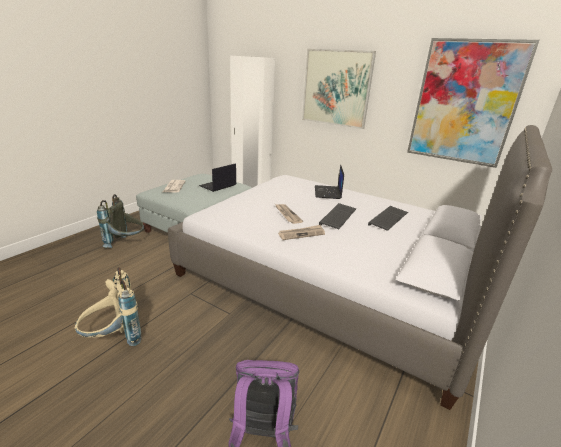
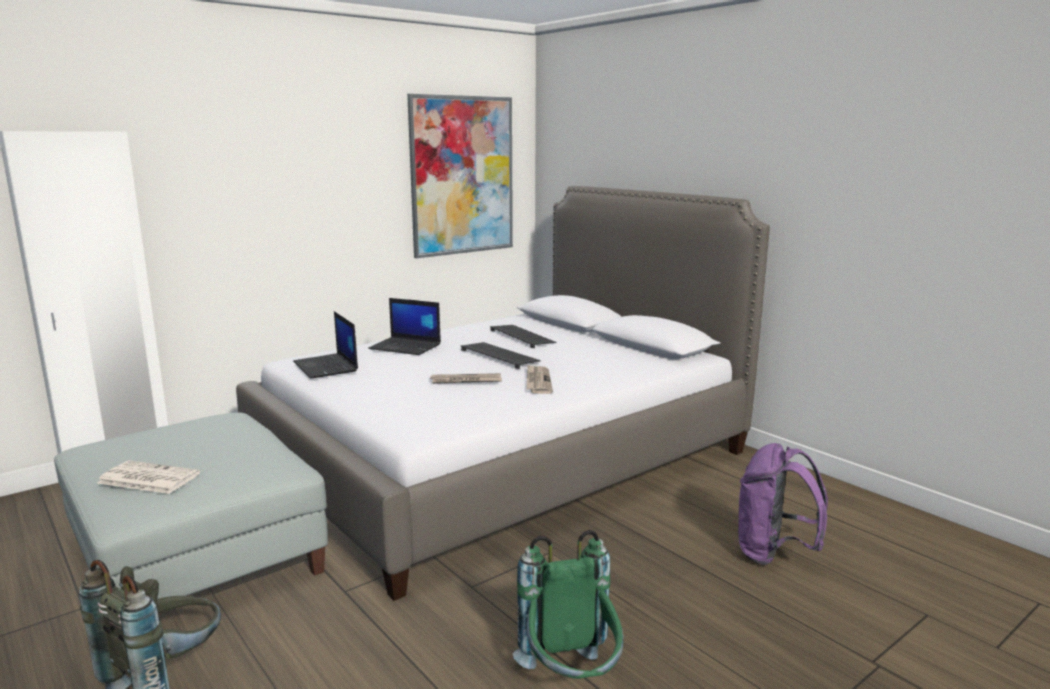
camera: 70 degrees left, 10 degrees down
(114, 339) = (571, 681): beige backpack -> green backpack
(218, 186) = (210, 433): laptop -> laptop (326, 367)
(336, 88) = (277, 179): picture -> none

